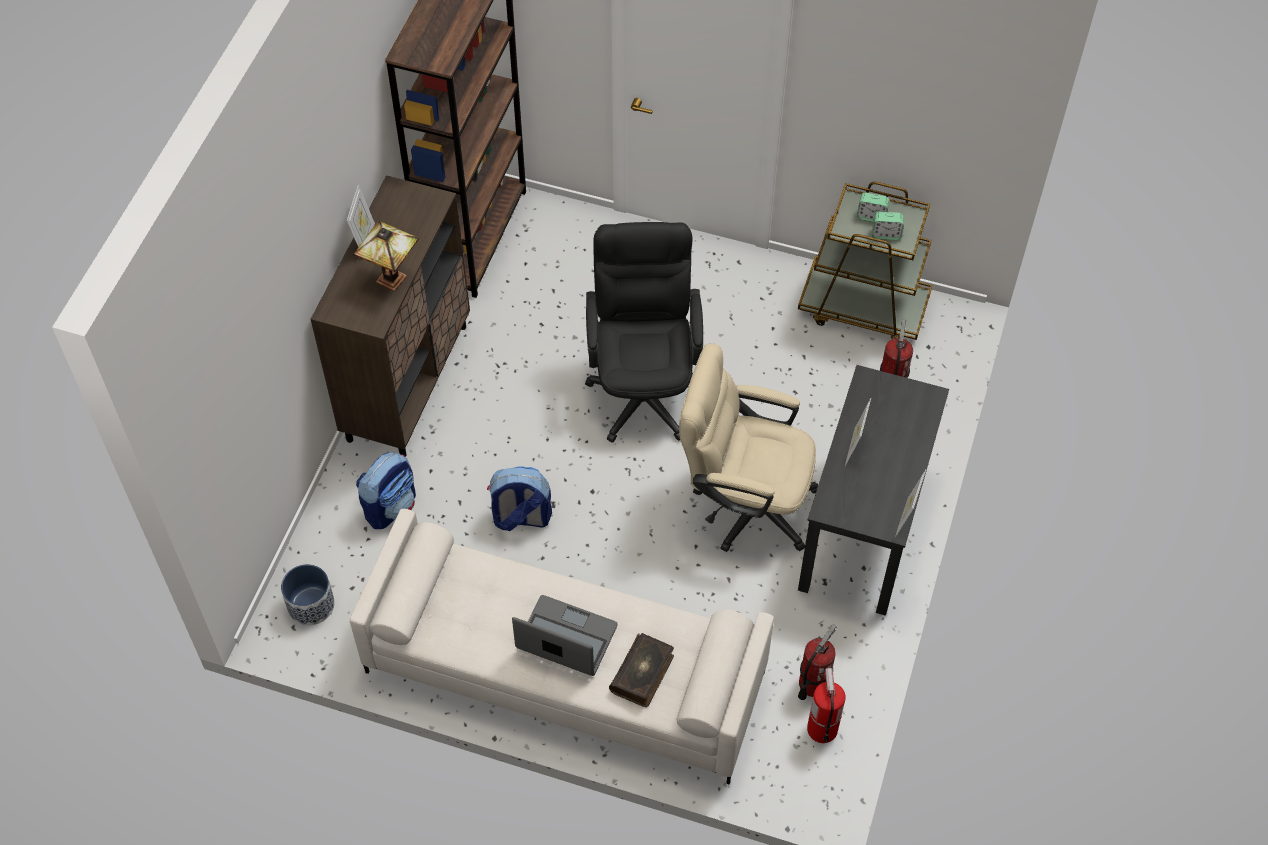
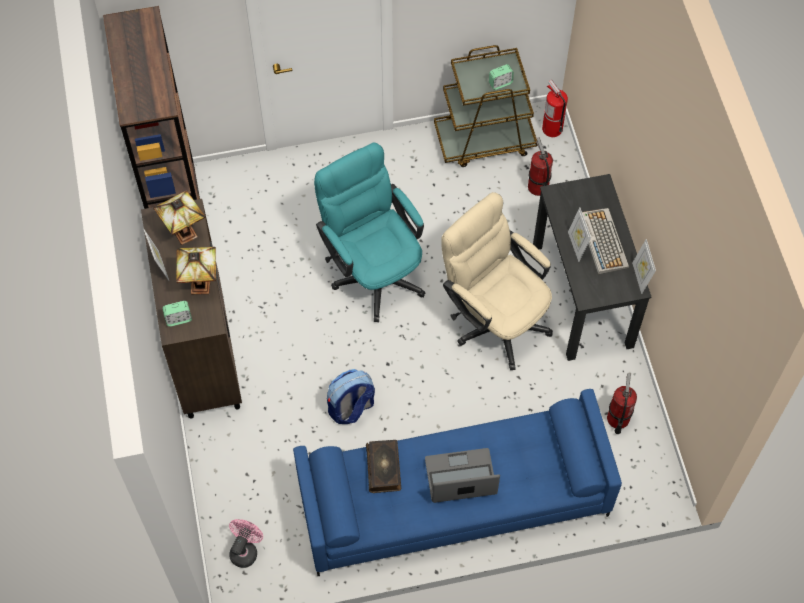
camera: 30 degrees left, 5 degrees up
(310, 605) = (245, 550): planter -> pink fan
(391, 506) = (254, 448): backpack -> none
(411, 222) = (184, 236): none -> table lamp
(563, 673) = (452, 501): white sofa -> blue sofa
(643, 386) = (373, 270): black office chair -> turquoise office chair
(643, 674) = (527, 474): book -> book (384, 469)
(744, 503) = (494, 318): beige office chair -> beige office chair turned 60 degrees clockwise
(822, 728) = (642, 446): fire extinguisher -> fire extinguisher (552, 128)
(871, 216) = (482, 75): alarm clock -> alarm clock (178, 319)
(889, 457) = (602, 241): none -> keyboard

